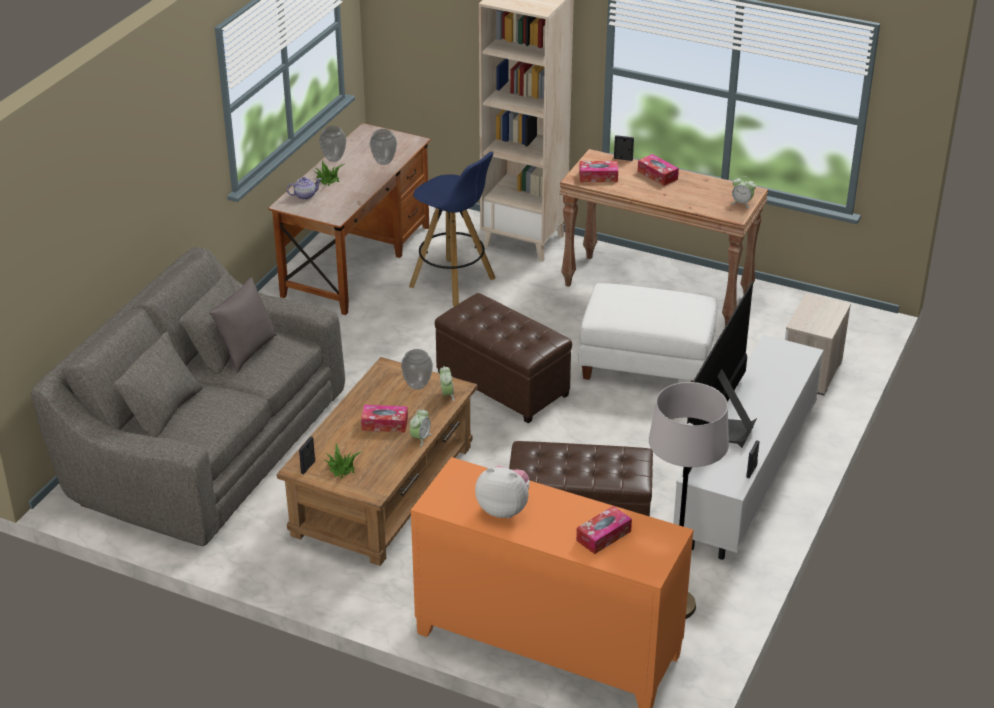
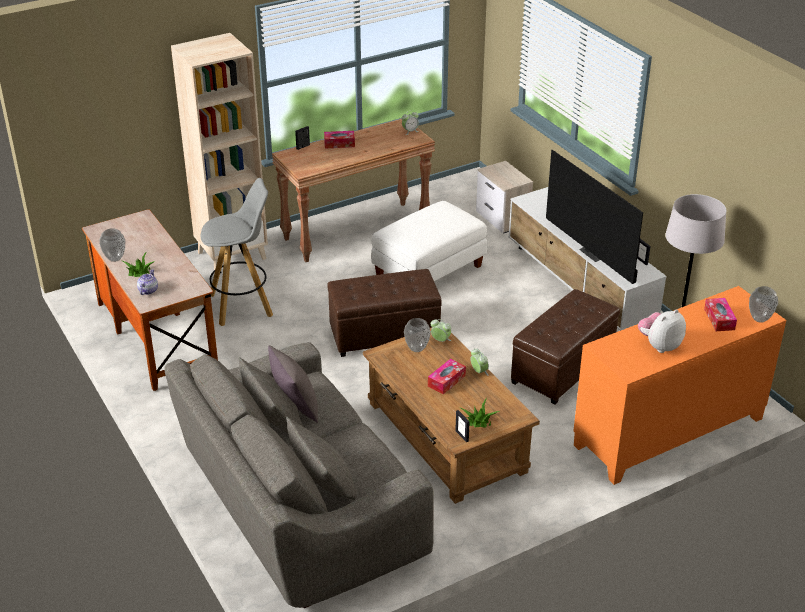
camera: 55 degrees left, 0 degrees up
(383, 162) = (152, 240): vase -> vase (759, 319)
(453, 283) = (242, 305): blue stool -> grey stool
(598, 177) = (312, 163): tissue box -> none

